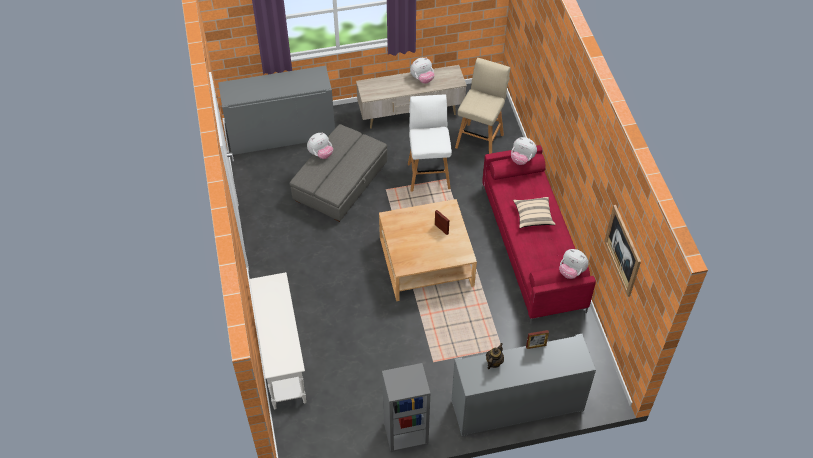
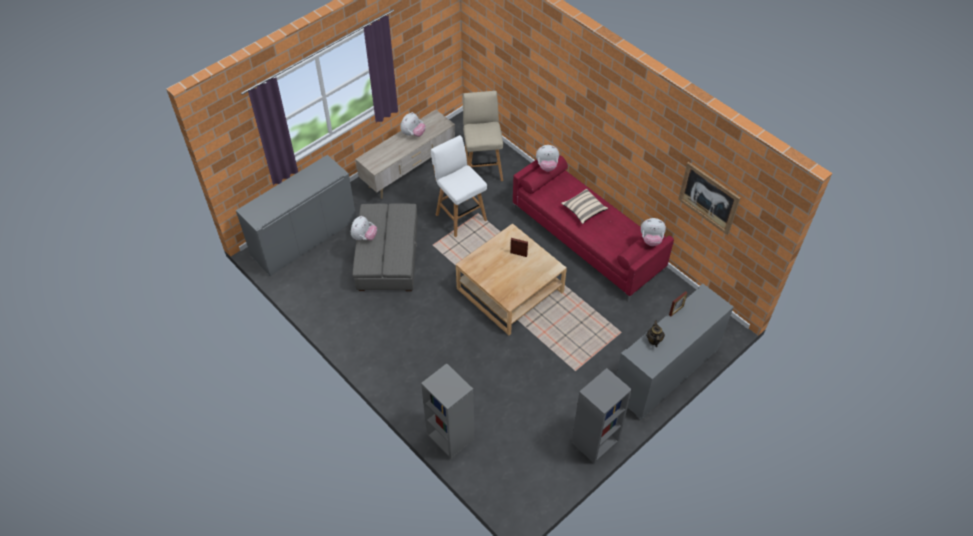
camera: 30 degrees left, 0 degrees up
(283, 363) = (449, 437): white console table -> grey bookcase

